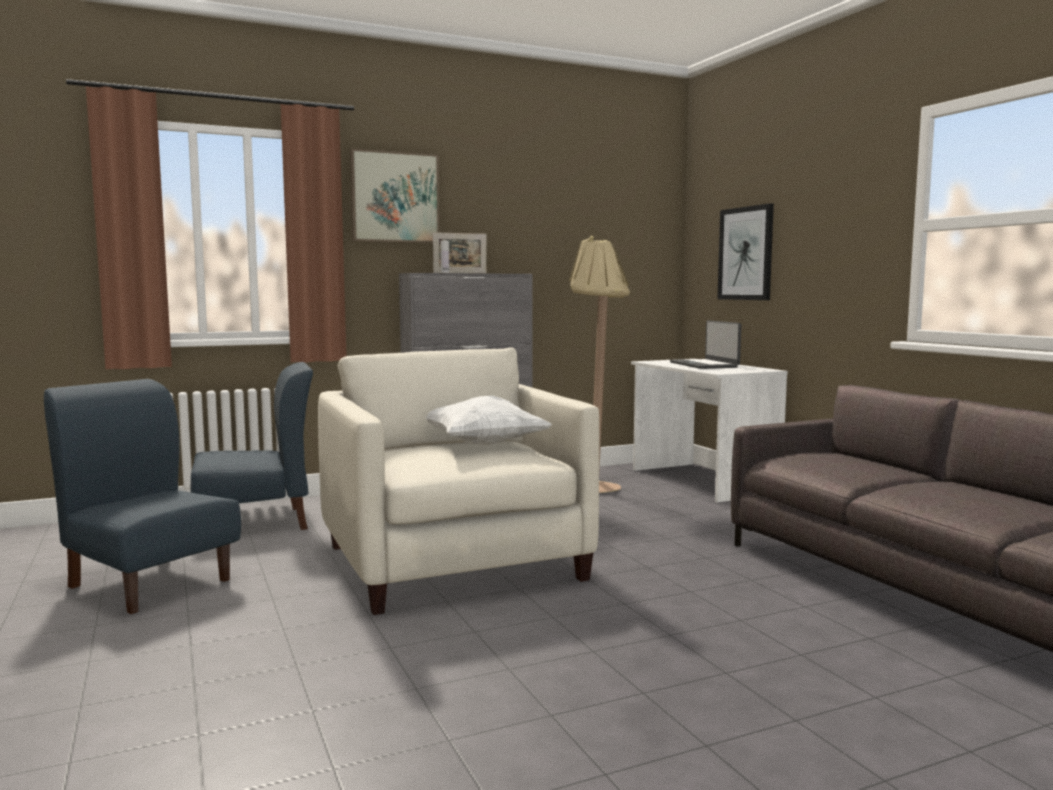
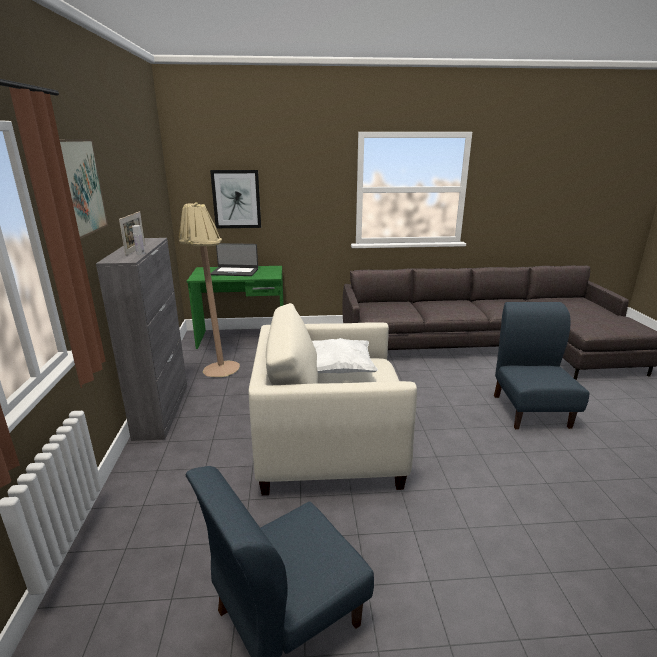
camera: 70 degrees left, 15 degrees up
(256, 522) = (153, 538): blue chair -> blue chair (530, 410)
(701, 481) = (242, 338): white desk -> green desk

